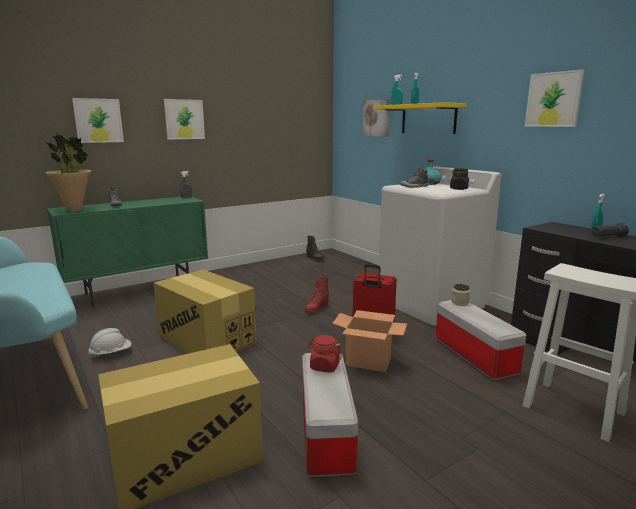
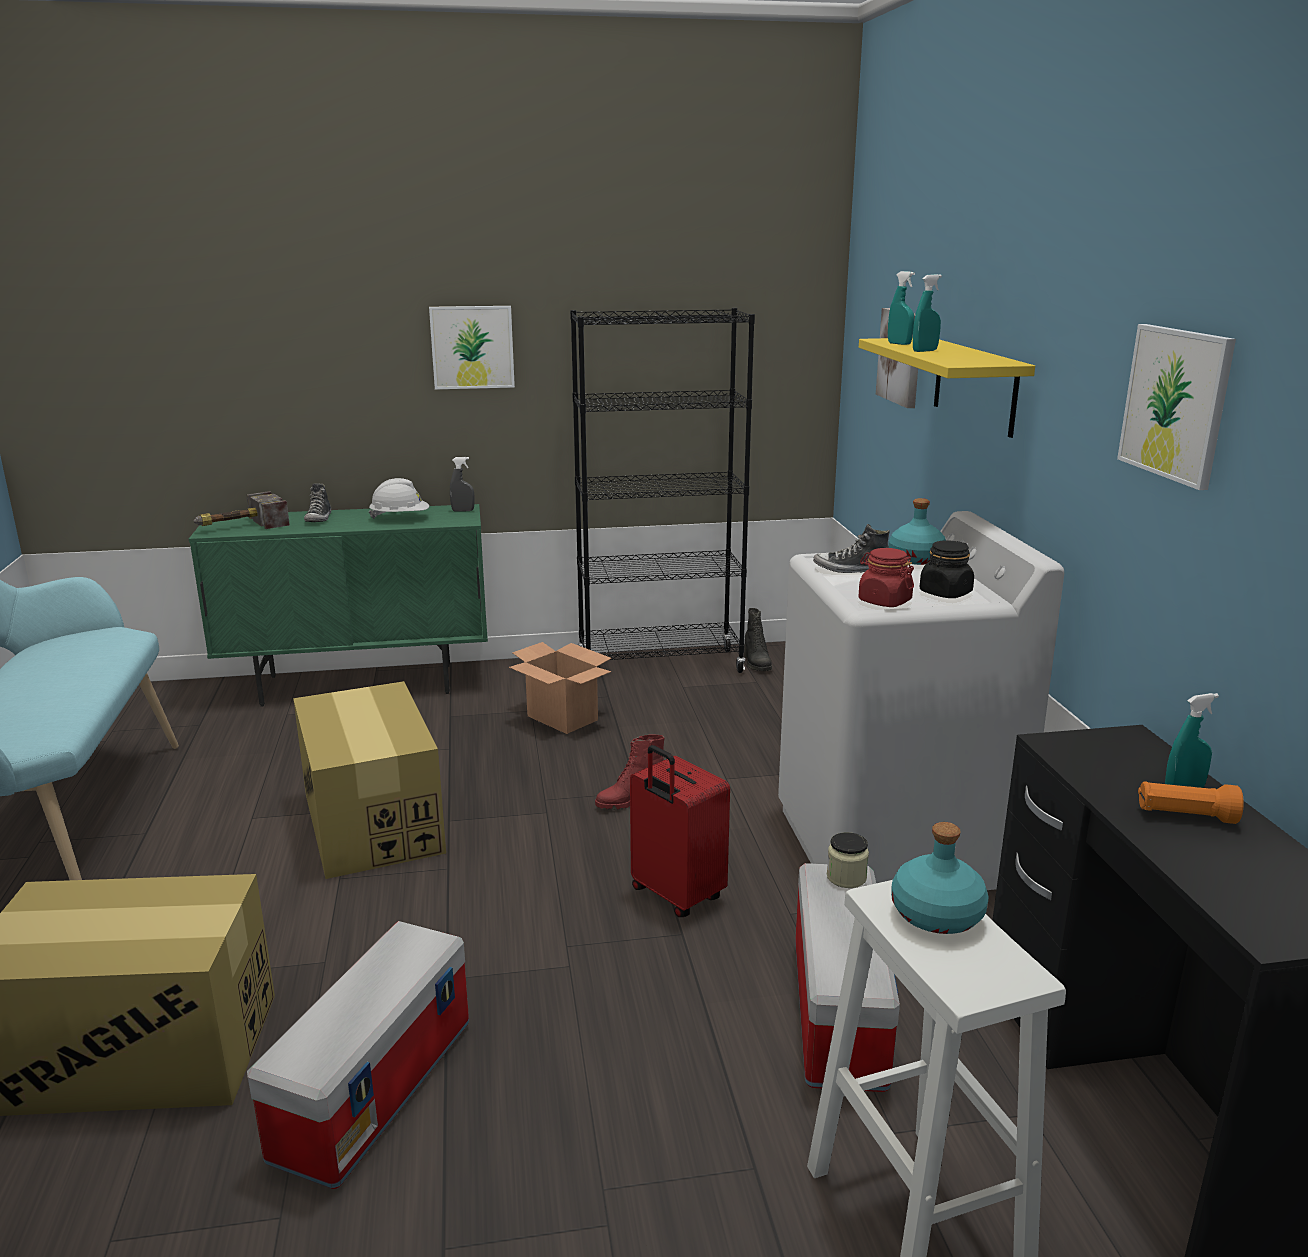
camera: 25 degrees right, 5 degrees up
(75, 210) = (239, 526): potted plant -> hammer
(98, 120) = (300, 354): picture -> none
(111, 353) = (206, 816): white hard hat -> white hard hat (400, 518)
(276, 265) = (660, 666): none -> black bookcase
(324, 366) = (395, 962): red jar -> red jar (884, 601)
(369, 361) = (605, 957): cardboard box -> cardboard box (563, 718)
(583, 272) = (935, 914): none -> turquoise bottle
(608, 237) = (1185, 816): black flashlight -> orange flashlight

